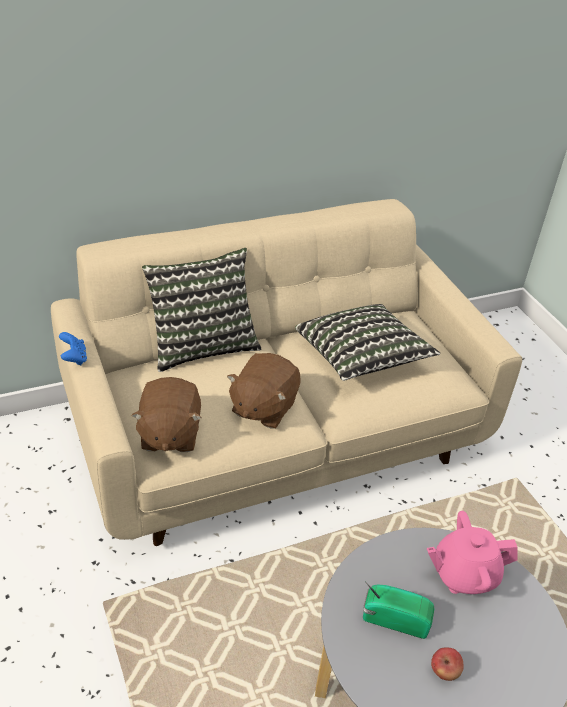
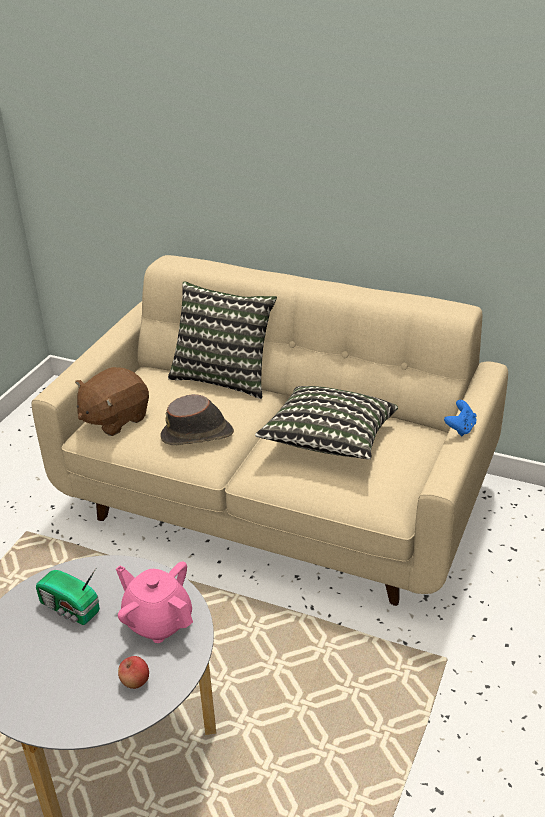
camera: 50 degrees right, 5 degrees down
(74, 358) = (102, 336): blue game controller -> blue game controller (460, 428)
(263, 407) = (198, 435): brown plush toy -> brown hat
(393, 617) = (70, 609): radio -> radio turned 150 degrees clockwise
(444, 671) = (48, 662): apple -> apple (135, 682)

